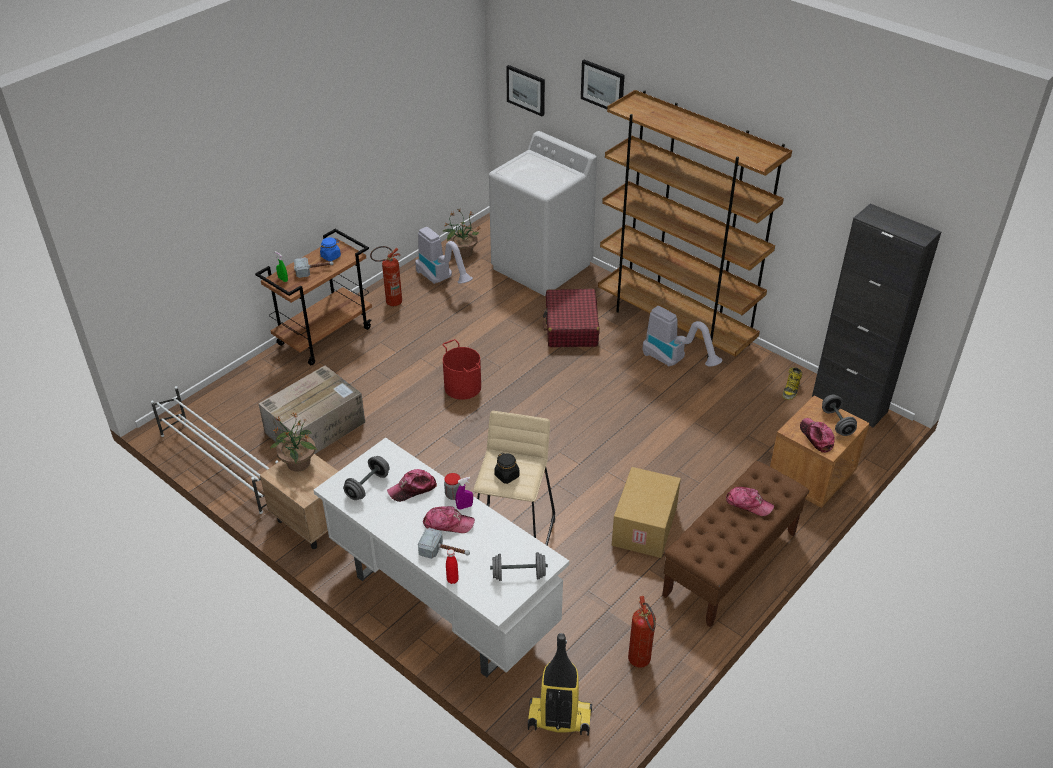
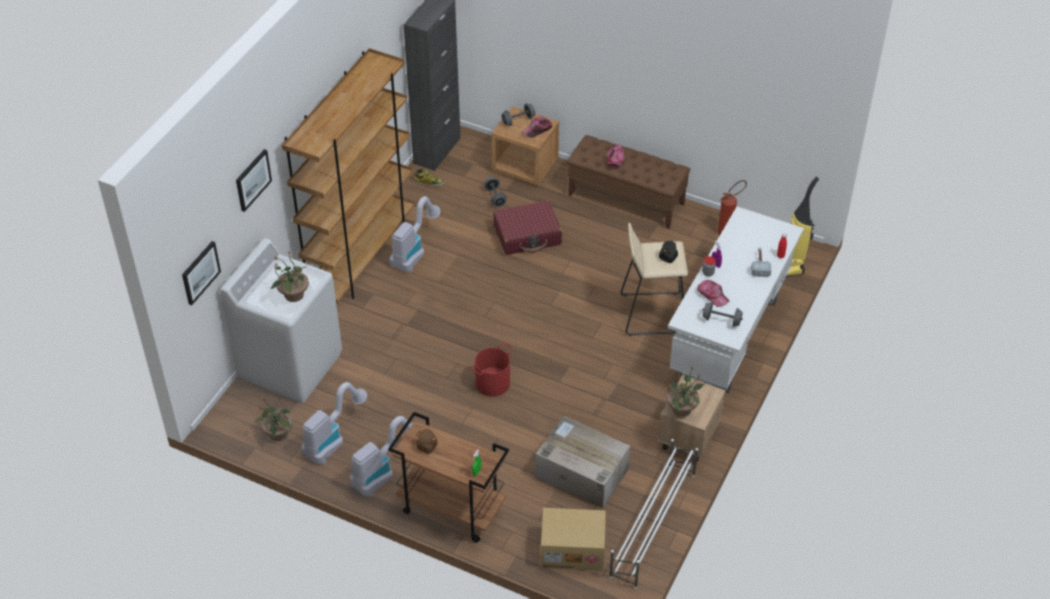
camera: 105 degrees left, 5 degrees up
(314, 270) = (454, 452): hammer -> none
(331, 256) = (427, 446): blue jar -> brown jar
(390, 303) = (383, 471): fire extinguisher -> vacuum cleaner
(448, 523) = (735, 269): cap -> none
(518, 575) = (760, 226): grey dumbbell -> grey dumbbell (495, 197)
(524, 176) = (293, 295): none -> potted plant
(571, 327) = (385, 325): red suitcase -> red suitcase (527, 235)
(645, 527) = (610, 245): cardboard box -> cardboard box (573, 549)

